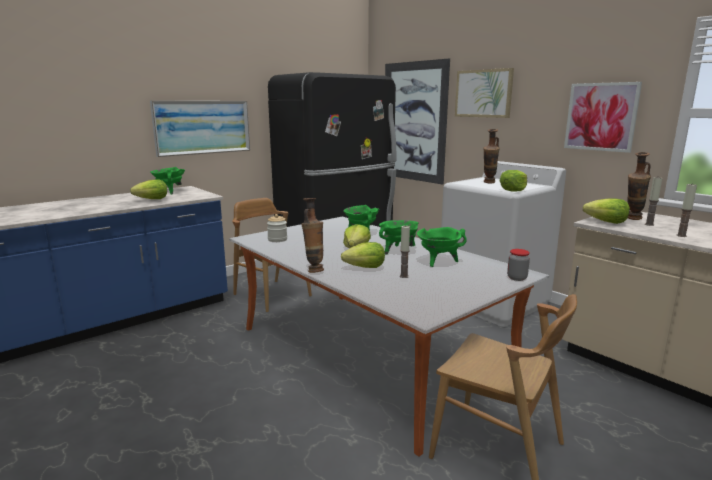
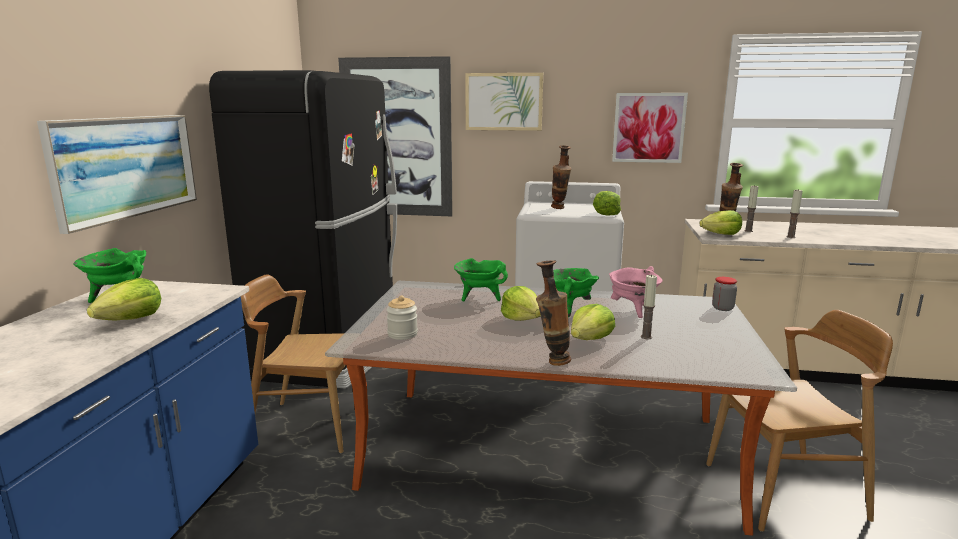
camera: 40 degrees left, 0 degrees up
(438, 262) = (632, 311): green cooking pot -> pink cooking pot

